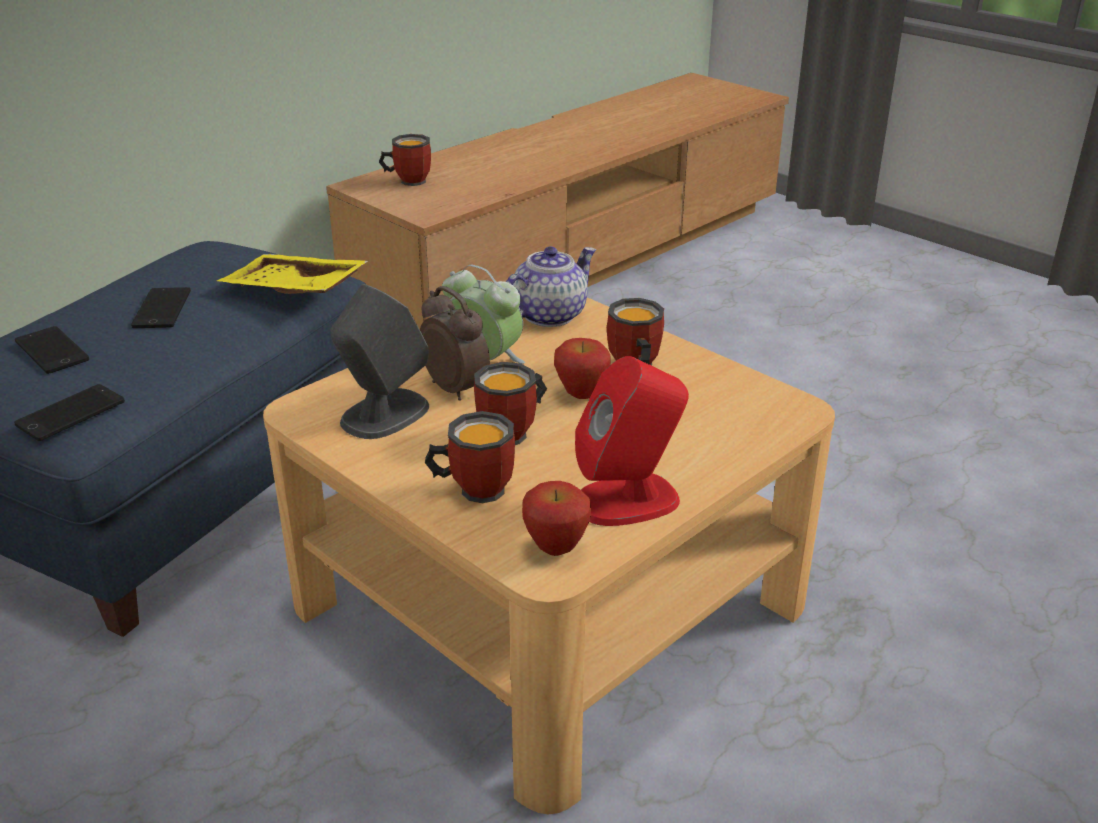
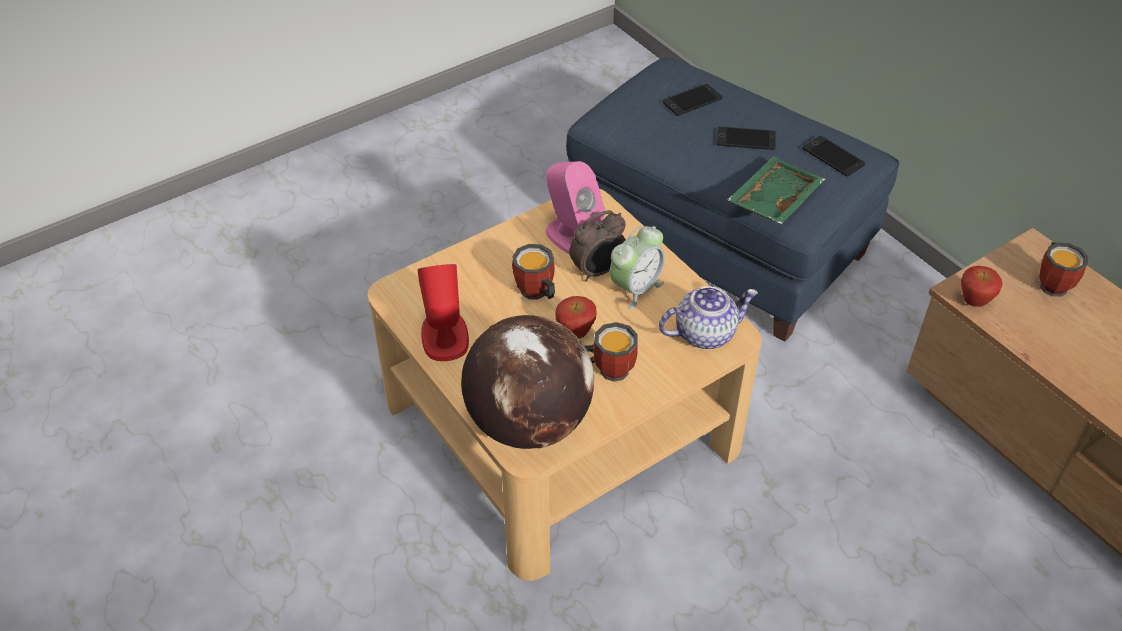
camera: 100 degrees right, 15 degrees up
(71, 413) = (613, 116): phone -> phone (833, 157)
(293, 291) = (773, 200): yellow tray -> green tray
(384, 415) = (572, 236): grey speaker -> pink speaker
(473, 488) = (479, 270): mug -> none
(549, 315) = (705, 333): teapot -> teapot turned 75 degrees counterclockwise
(556, 549) = (409, 298): apple -> apple (973, 302)
(749, 413) = (528, 422): none -> globe

